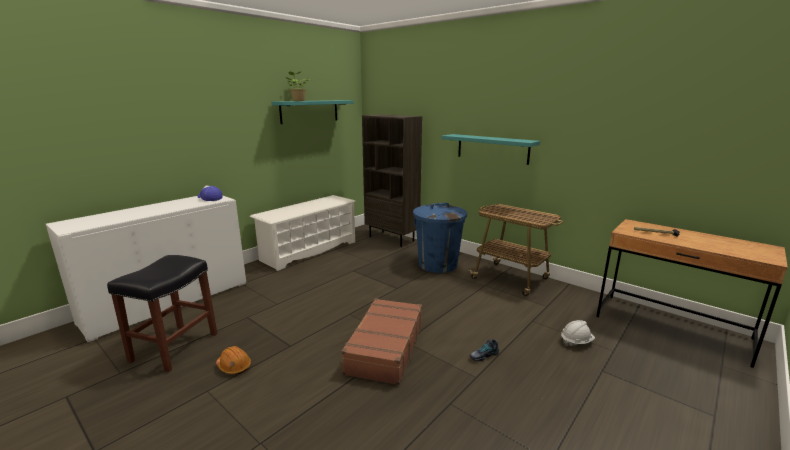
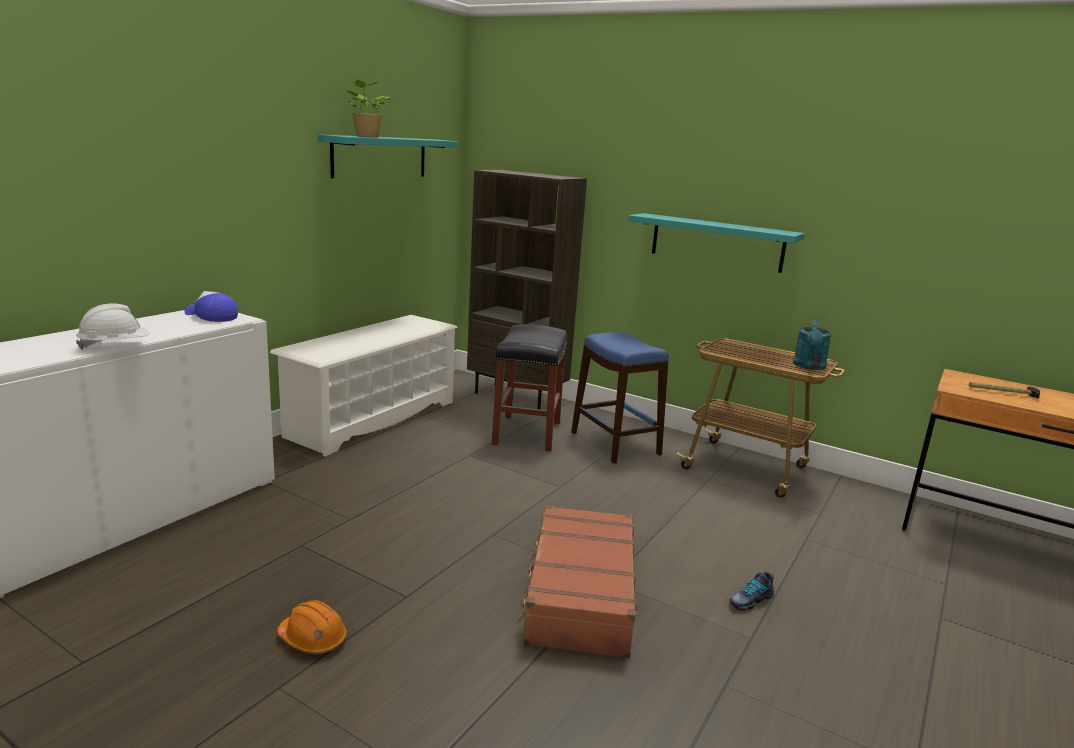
camera: 10 degrees left, 0 degrees up
(174, 348) = (177, 609): black stool -> black stool (527, 433)
(437, 264) = (615, 443): blue trash can -> blue stool
(541, 219) = (809, 366): none -> turquoise watering can
(576, 341) = (886, 572): white hard hat -> white hard hat (115, 346)

